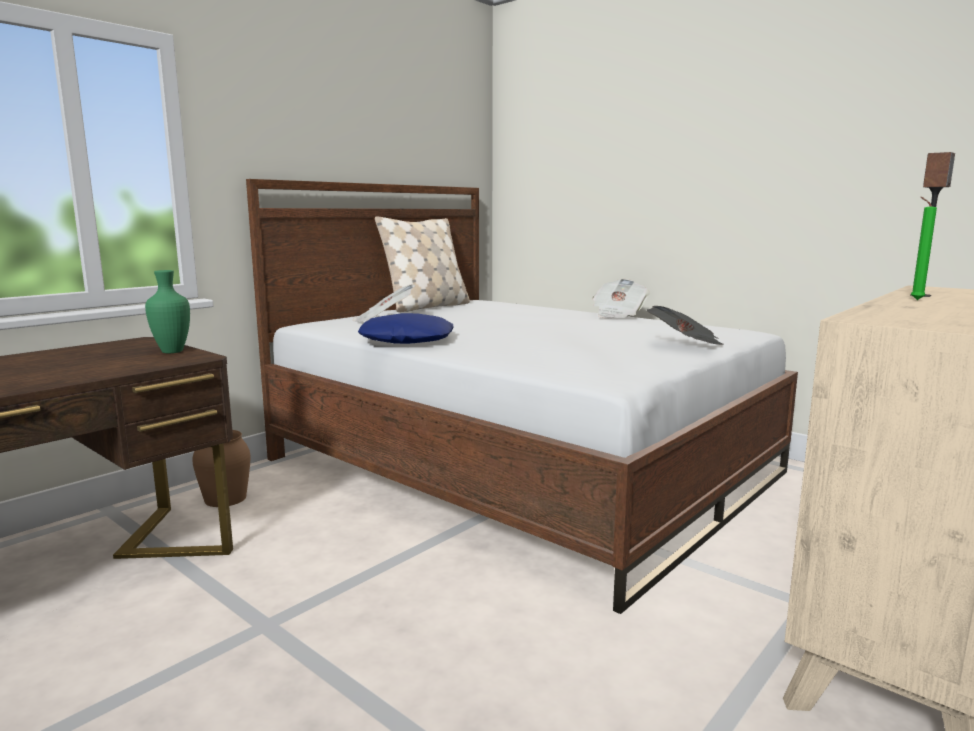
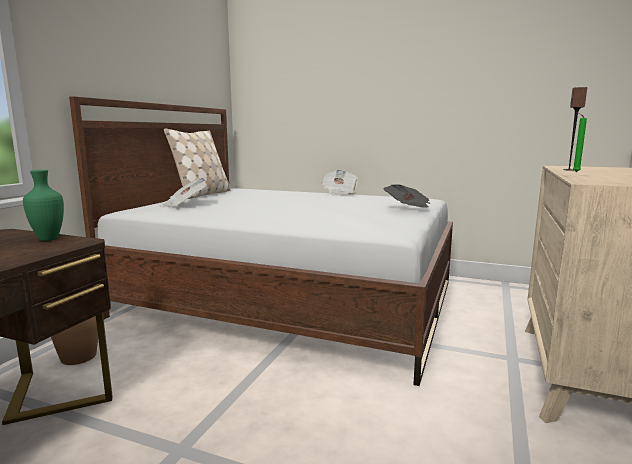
camera: 20 degrees left, 0 degrees up
(407, 340) = (222, 217): blue pillow -> none

